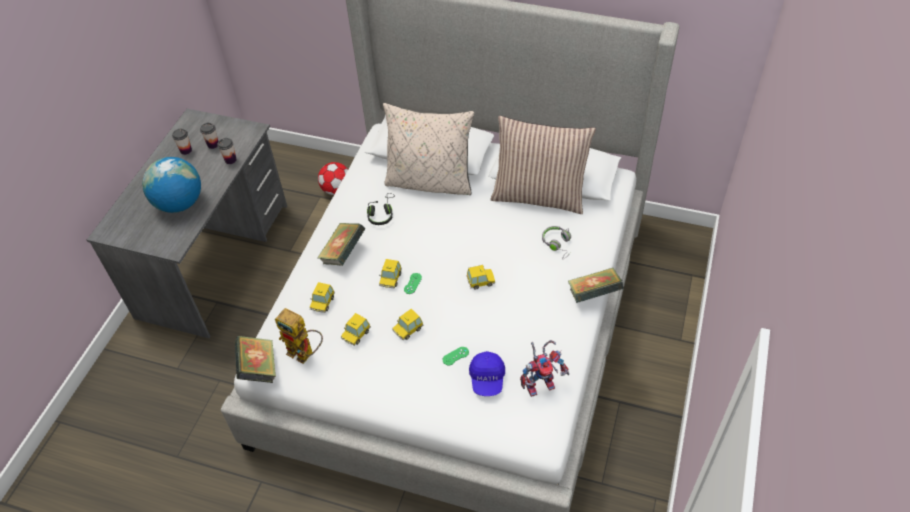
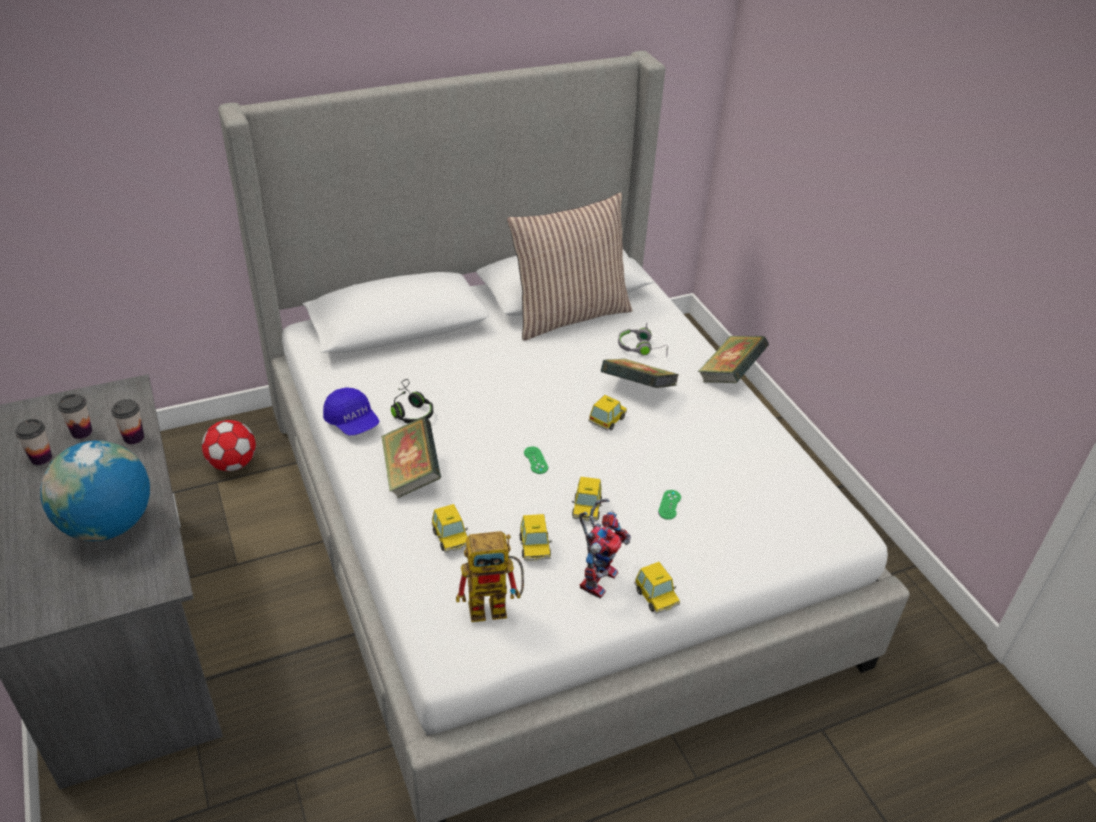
camera: 45 degrees left, 10 degrees down
(259, 368) = (451, 661): book -> book (637, 389)
(390, 279) = (504, 469): toy car -> toy car (656, 597)
(430, 182) = (431, 353): beige pillow -> none
(487, 379) = (728, 507): blue cap -> blue cap (352, 422)
(541, 383) = (782, 479): toy robot -> toy robot (597, 576)

